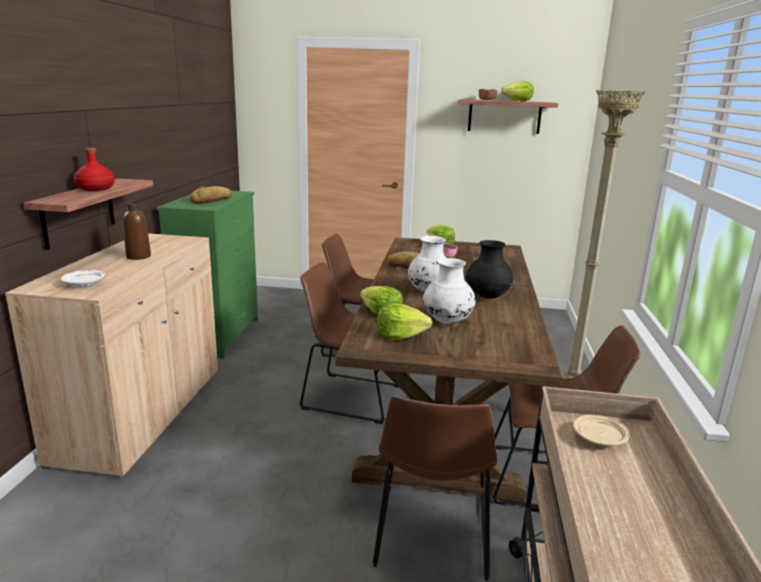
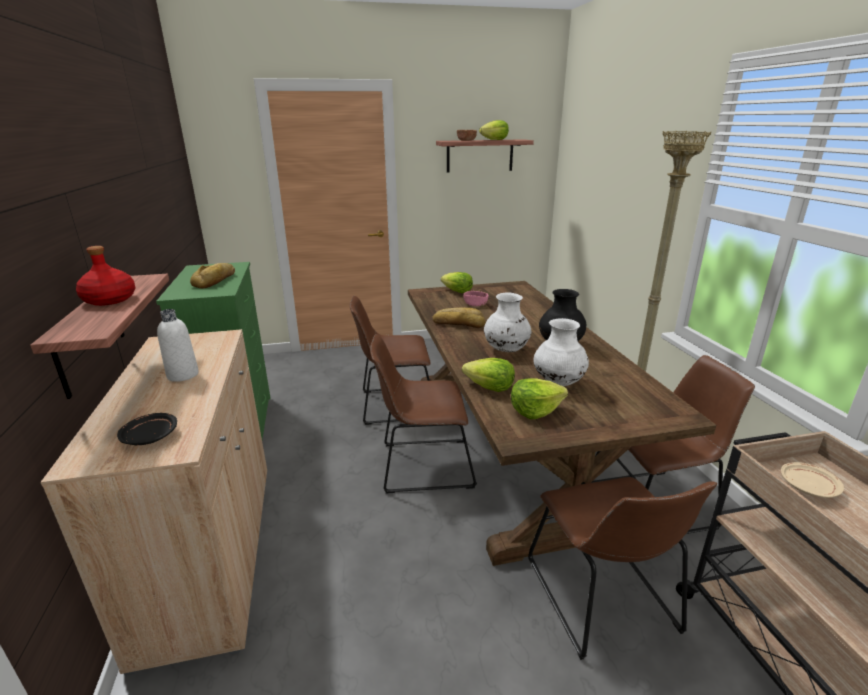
camera: 20 degrees left, 5 degrees up
(84, 284) = (150, 437): white plate -> black plate
(138, 256) = (183, 375): brown bottle -> white bottle

